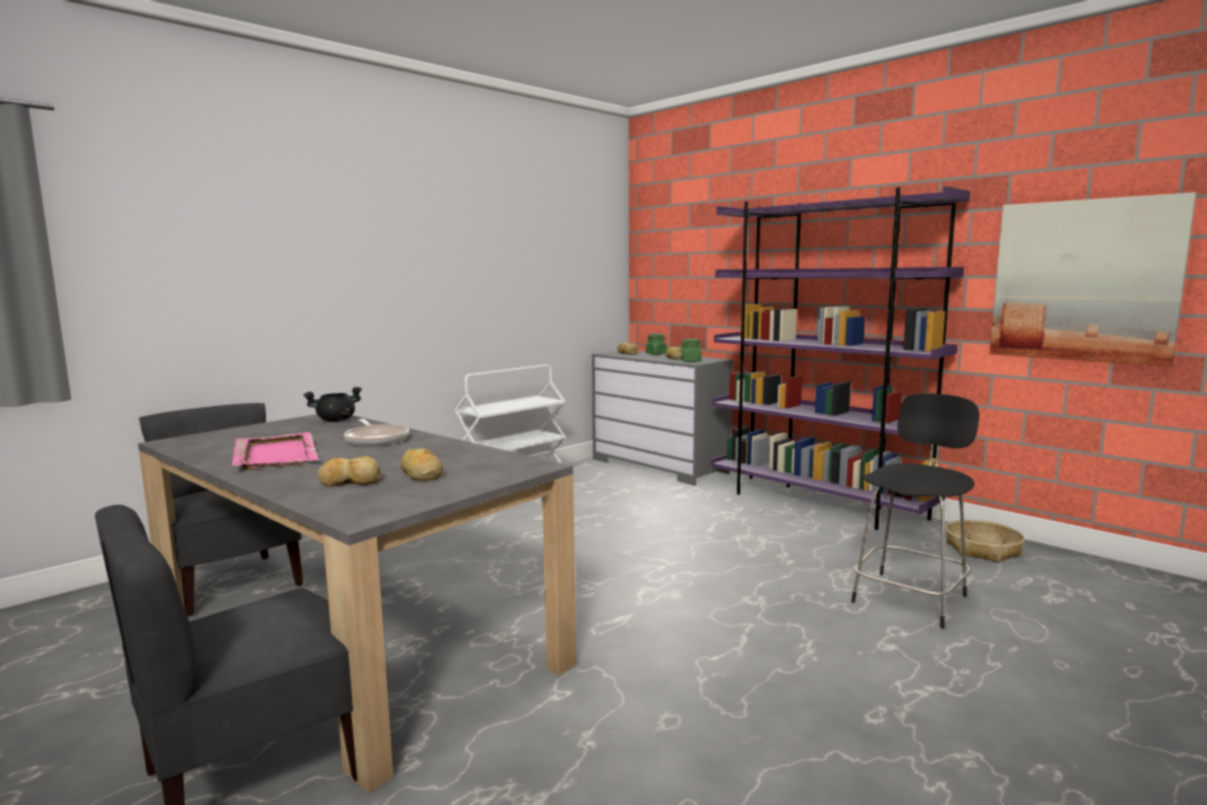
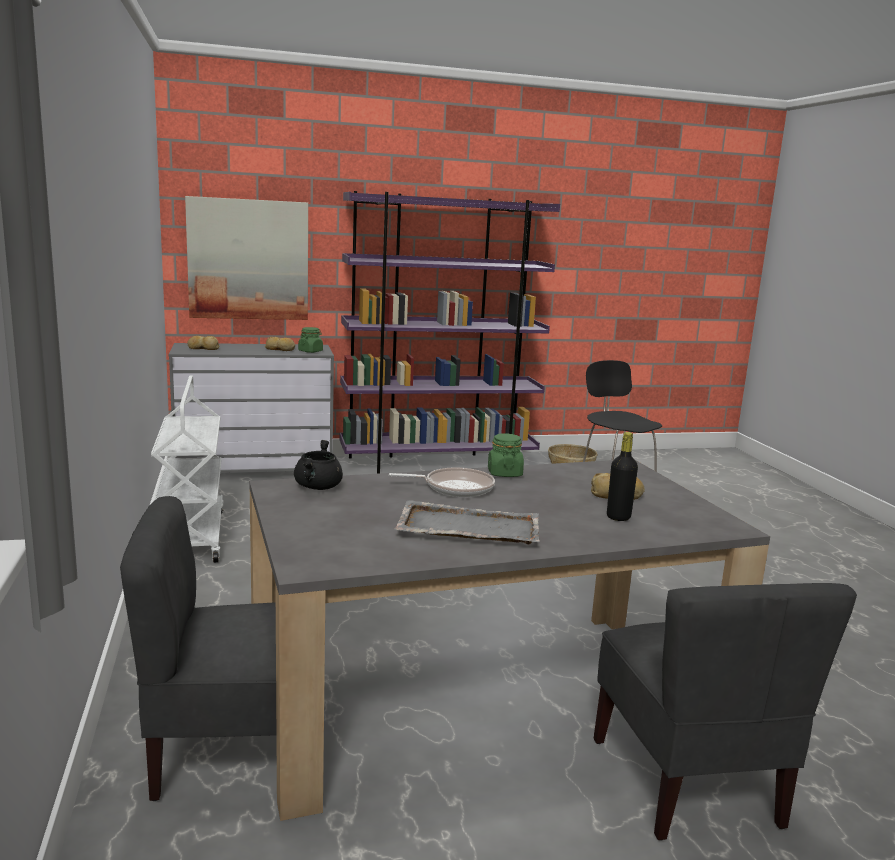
camera: 60 degrees left, 5 degrees up
(276, 454) = (467, 527): pink tray -> grey tray
(350, 481) = (618, 517): bread -> black bottle
(656, 354) = (236, 346): green jar -> green jar (504, 473)
(1084, 281) = (604, 273): picture -> picture (248, 259)

